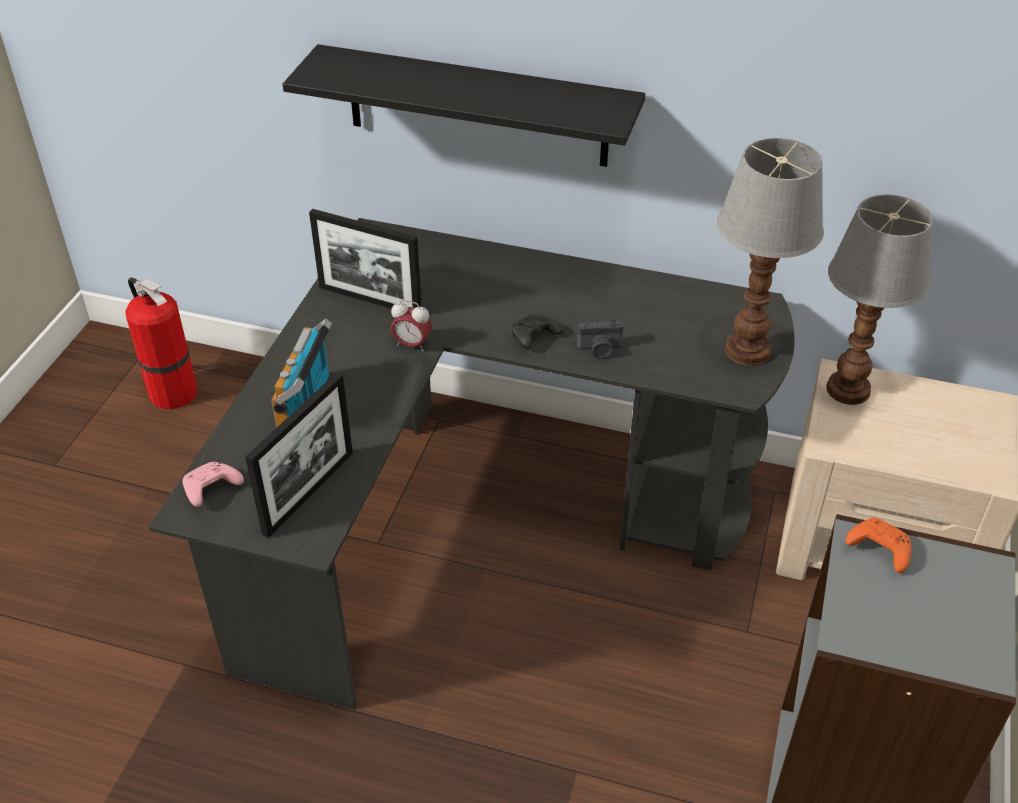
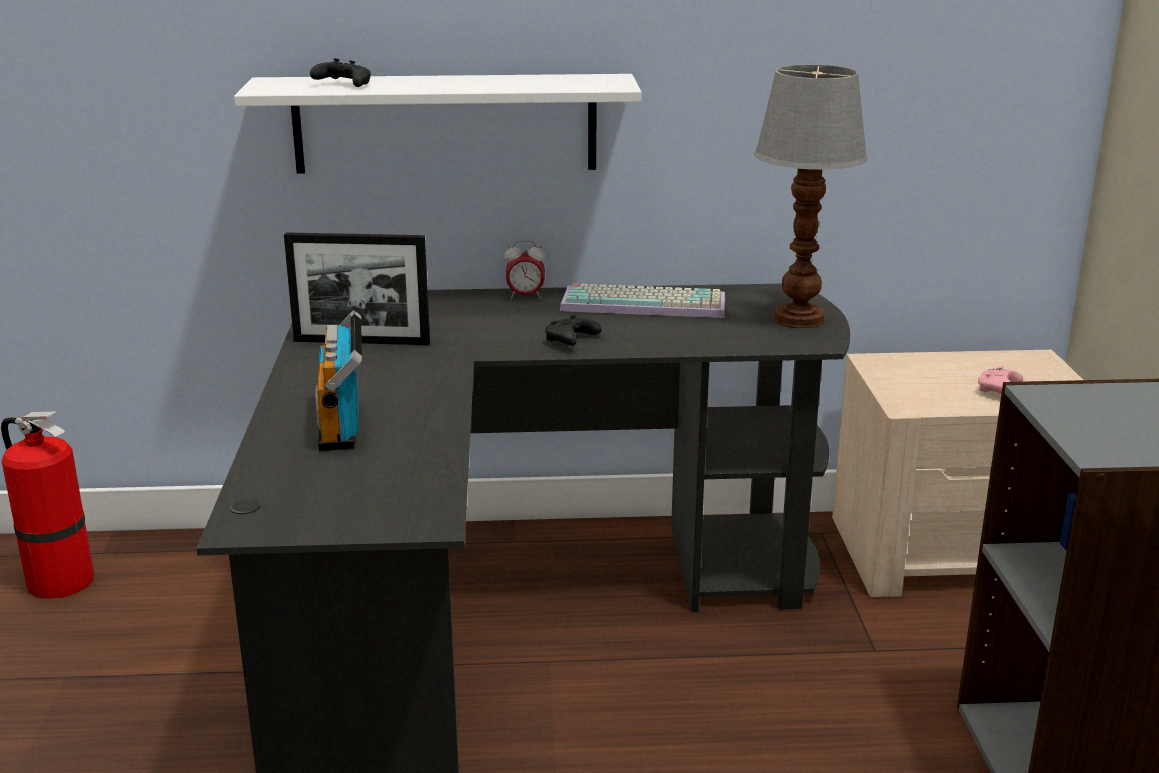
camera: 20 degrees left, 20 degrees down
(210, 490) = (264, 503): pink game controller -> pink game controller (999, 391)
(309, 492) = (395, 485): picture frame -> none
(379, 77) = (343, 85): none -> black game controller
(412, 344) = (436, 364): alarm clock -> alarm clock (525, 296)
(477, 106) = (445, 123): black shelf -> white shelf
(600, 349) = (648, 339): camera -> none
(627, 296) = (646, 303): none -> keyboard
(849, 389) = (892, 368): table lamp -> none
(878, 549) = (1066, 396): orange game controller -> none

